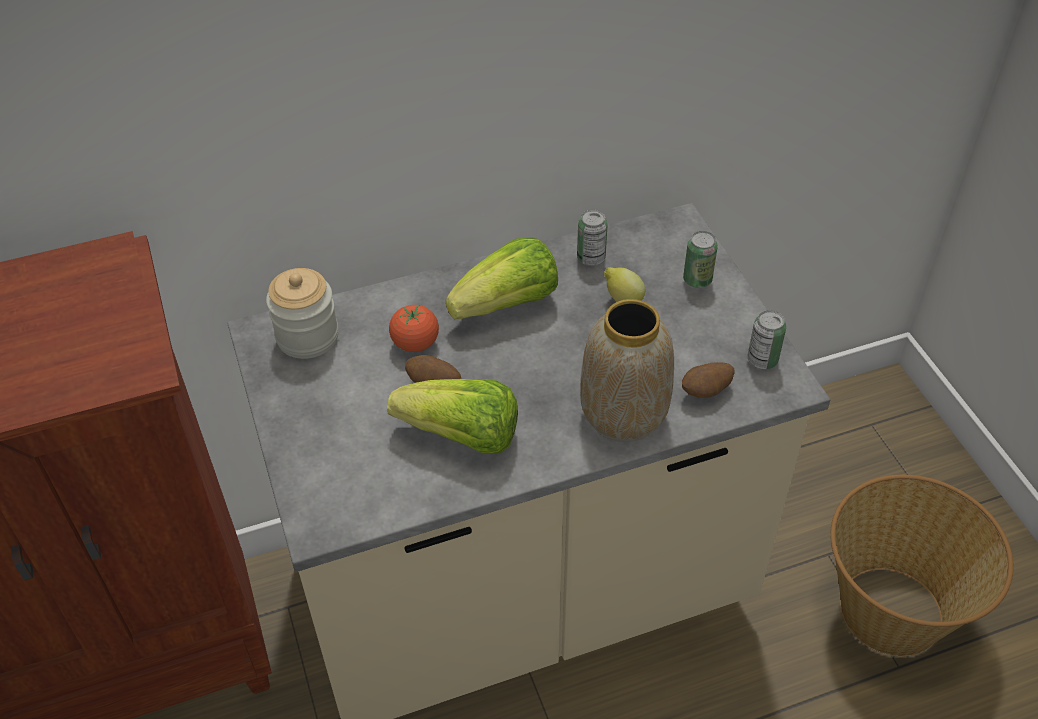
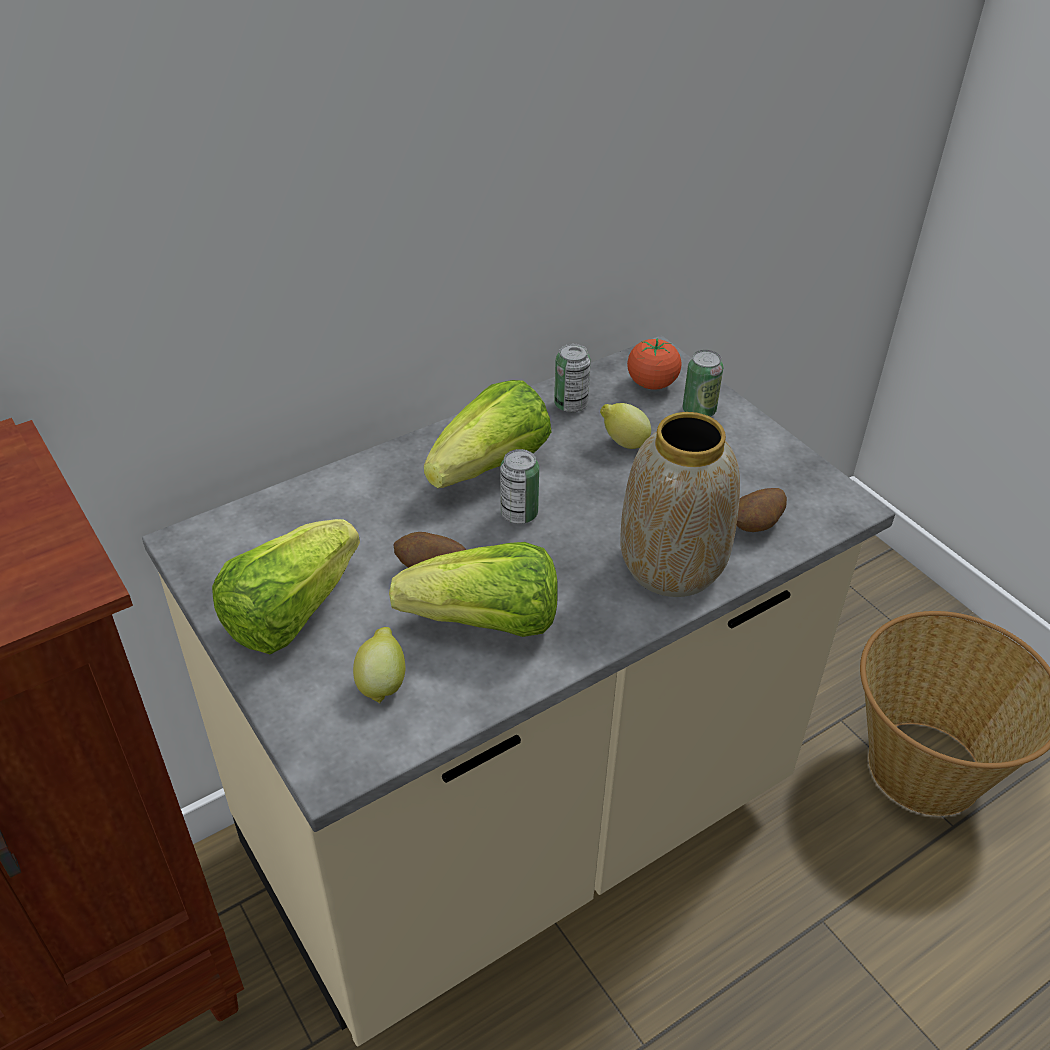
camera: 15 degrees left, 5 degrees down
(307, 337) = (253, 538): jar -> none
(319, 402) = (290, 612): none -> lettuce
(370, 470) = (382, 683): none -> lemon
(415, 343) = (393, 526): tomato -> tomato (652, 384)
(762, 360) = (804, 483): can -> can (519, 514)

